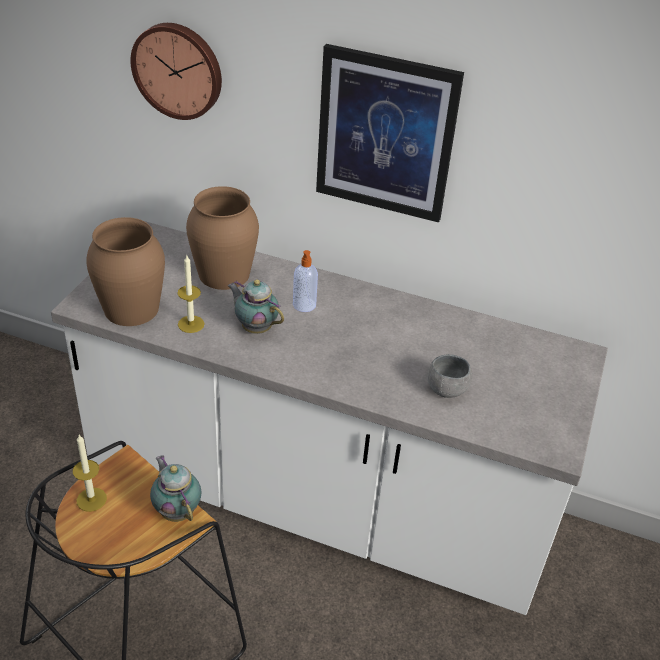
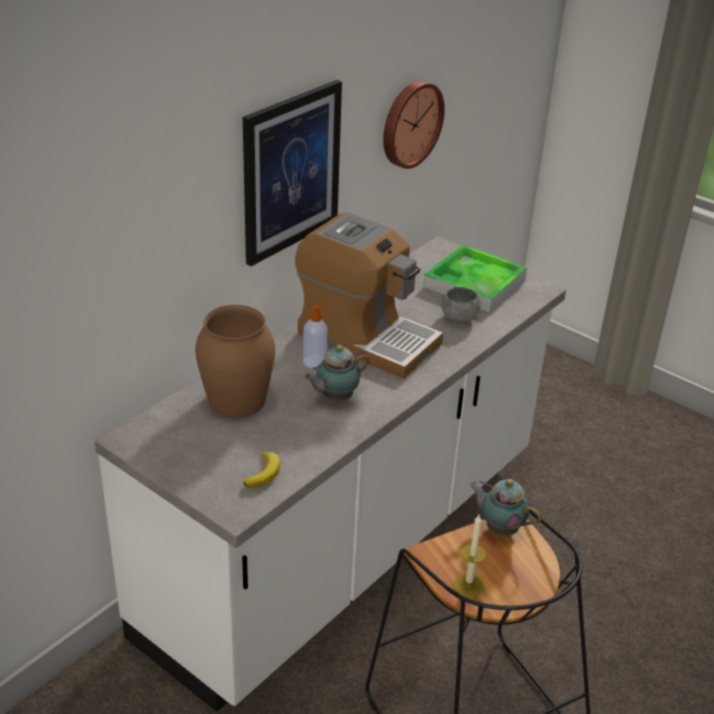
camera: 70 degrees left, 5 degrees down
(132, 309) = (264, 473): brown vase -> banana
(177, 510) = (499, 528): teapot -> teapot turned 45 degrees clockwise
(178, 70) = (113, 234): wall clock -> wall clock (410, 123)
(191, 324) = (310, 436): candle -> none
(364, 329) = (366, 337): none -> coffee machine
(527, 391) = (474, 283): none -> tray

